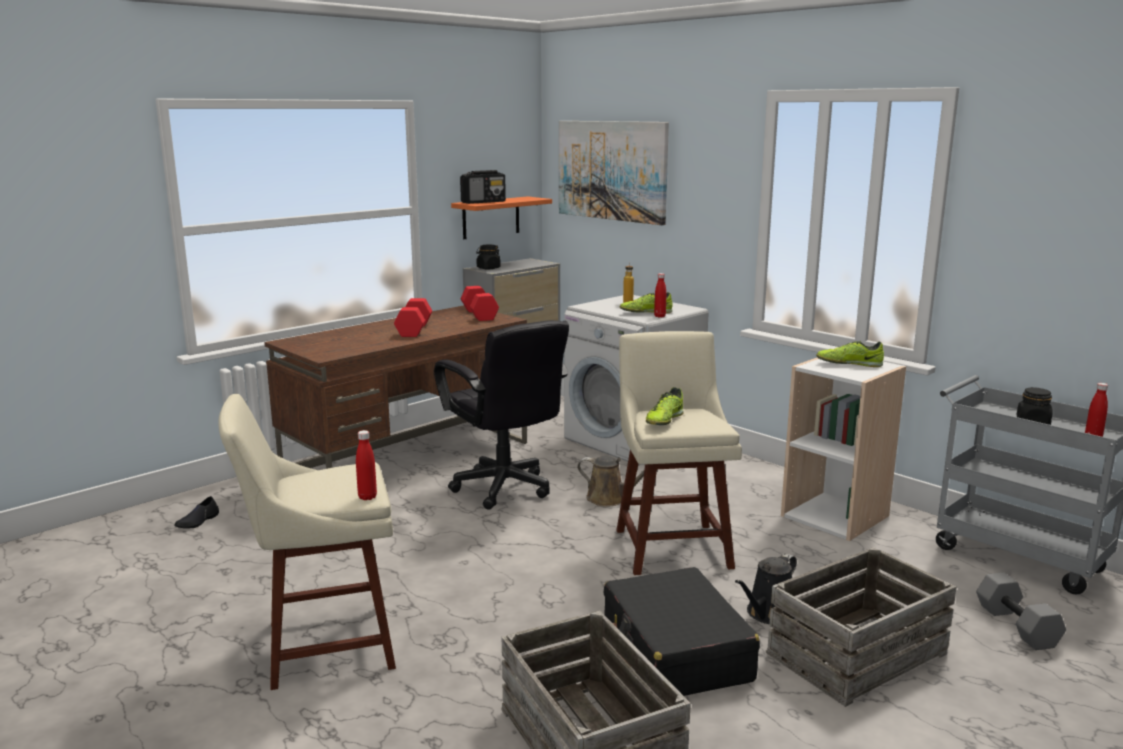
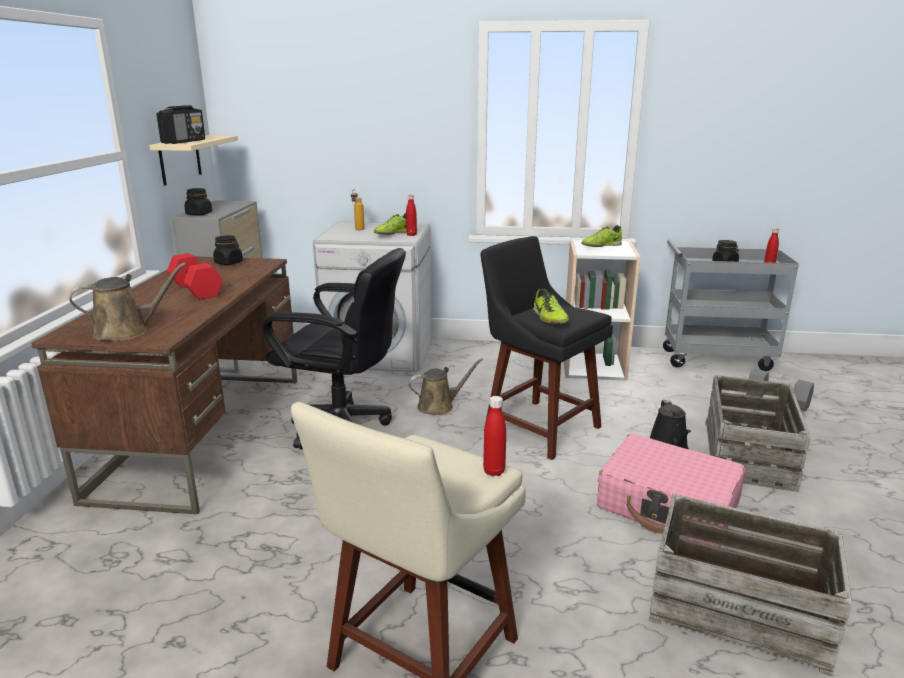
camera: 40 degrees left, 5 degrees up
(197, 521) = (39, 603): black shoe -> none
(319, 347) = (127, 331): none -> brown watering can
(478, 314) = (229, 263): red dumbbell -> black jar
(491, 217) = (180, 159): orange shelf -> beige shelf
(612, 170) = (304, 102): picture -> none
(672, 545) = (538, 426): beige stool -> black stool
(676, 652) = (668, 505): black suitcase -> pink suitcase

